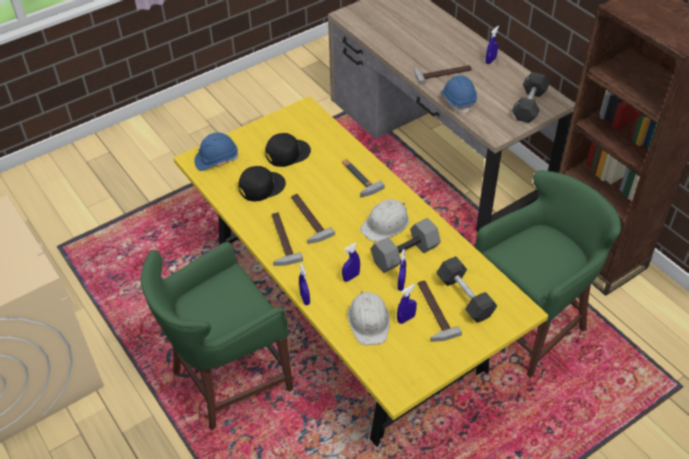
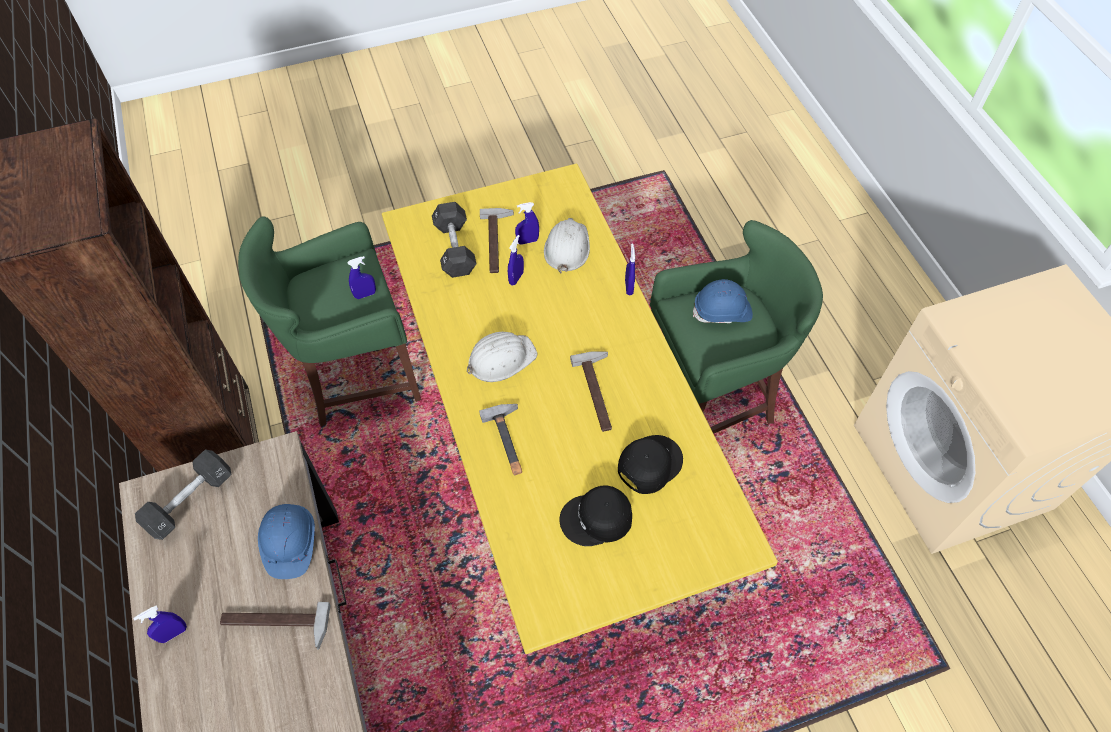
camera: 165 degrees left, 10 degrees up
(216, 159) = (708, 535): blue hard hat -> blue hard hat (722, 312)
(261, 186) = (649, 464): black cap -> black cap turned 150 degrees clockwise
(280, 240) = (640, 369): hammer -> none
(351, 277) = (569, 300): blue spray bottle -> blue spray bottle (365, 294)
(405, 253) = (495, 313): grey dumbbell -> none

